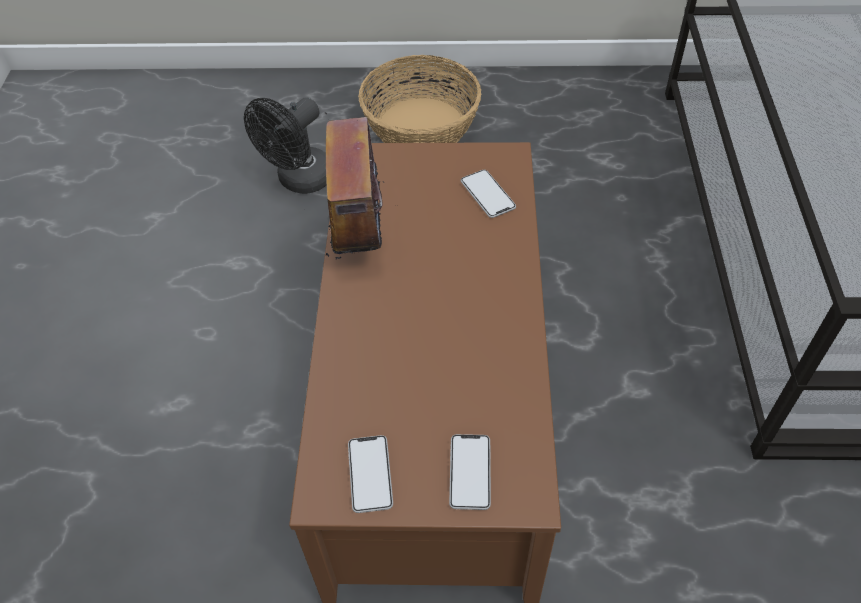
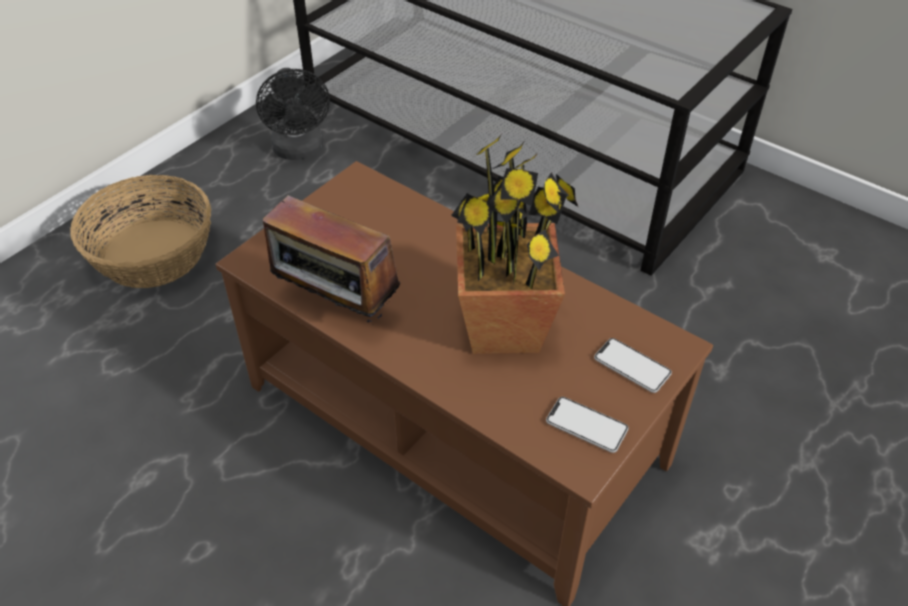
camera: 55 degrees left, 5 degrees down
(300, 181) = (104, 372): black fan -> black fan (299, 150)
(432, 350) = (504, 327): none -> potted plant
(487, 194) = (383, 212): phone -> none

